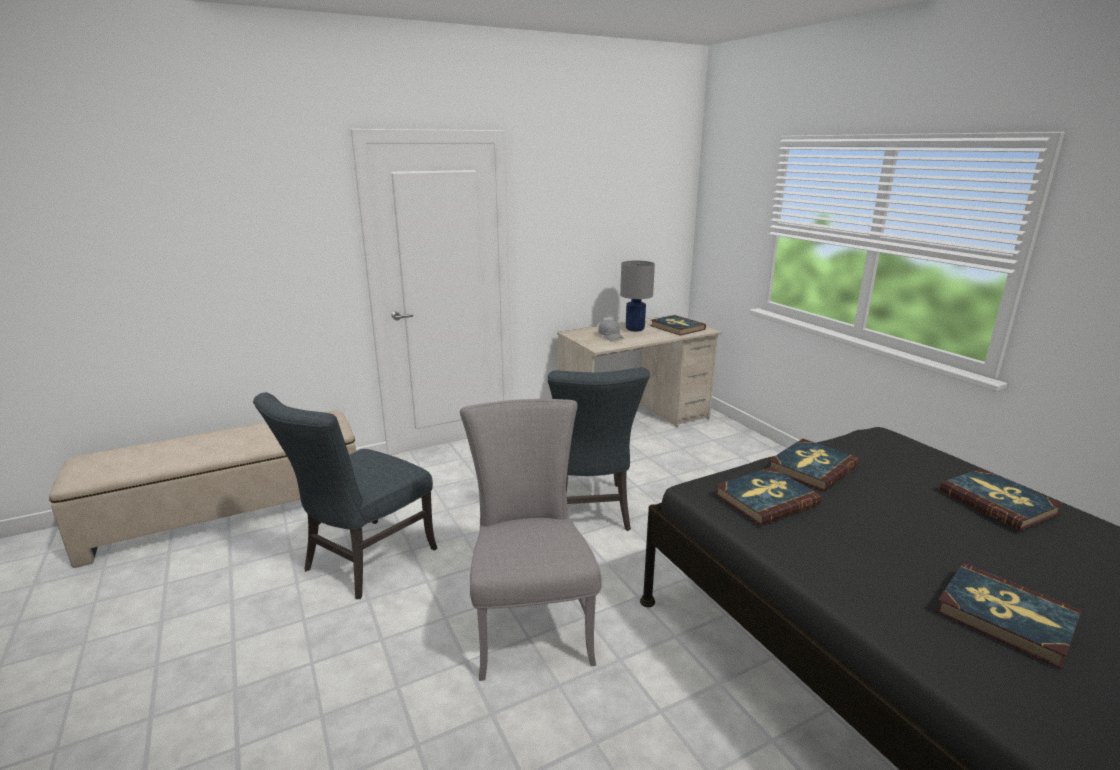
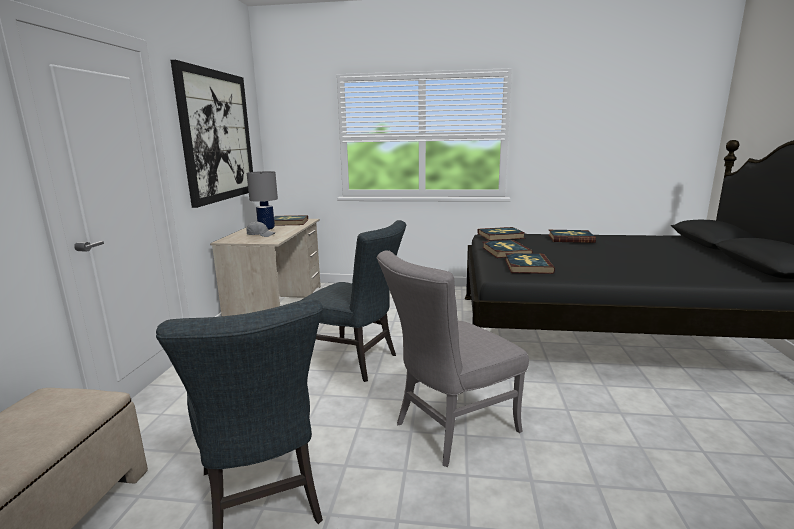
camera: 55 degrees left, 5 degrees down
(530, 622) = (450, 428): grey chair -> grey chair turned 60 degrees counterclockwise
(601, 217) = (217, 136): none -> picture
(1005, 616) = (653, 262): book -> book (500, 236)

